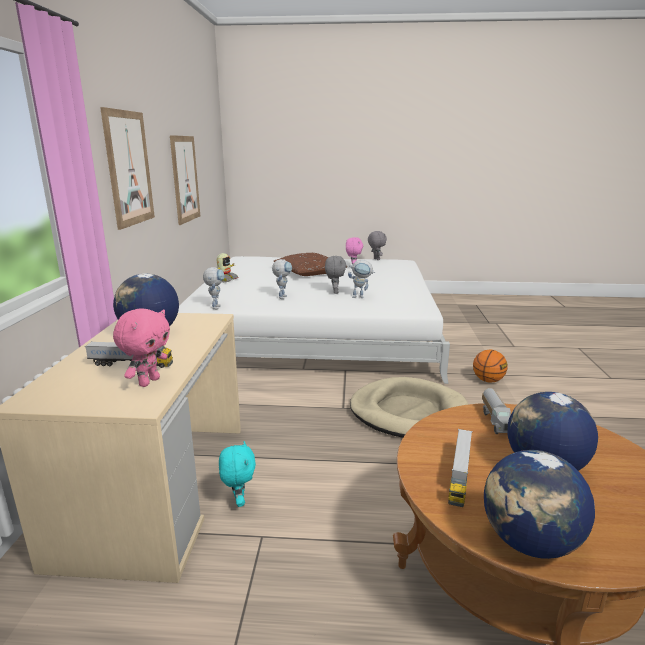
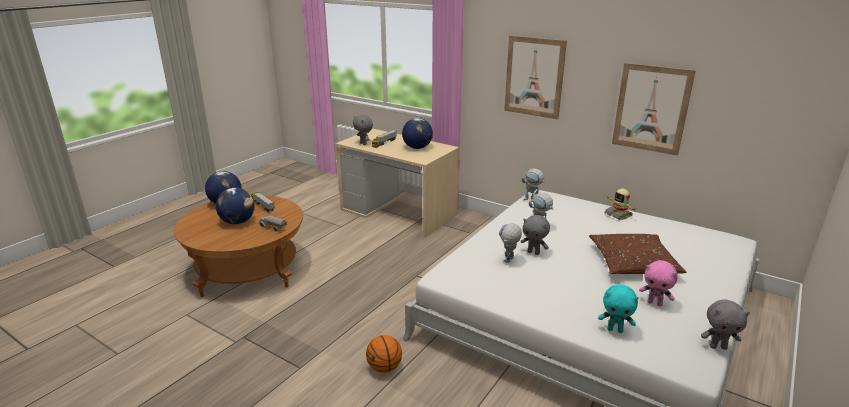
camera: 120 degrees right, 5 degrees up
(148, 381) = (363, 144): pink plush toy -> grey plush toy
(238, 501) = (368, 226): turquoise plush toy -> turquoise plush toy (615, 330)
(408, 412) = (383, 298): beige dog bed -> none

